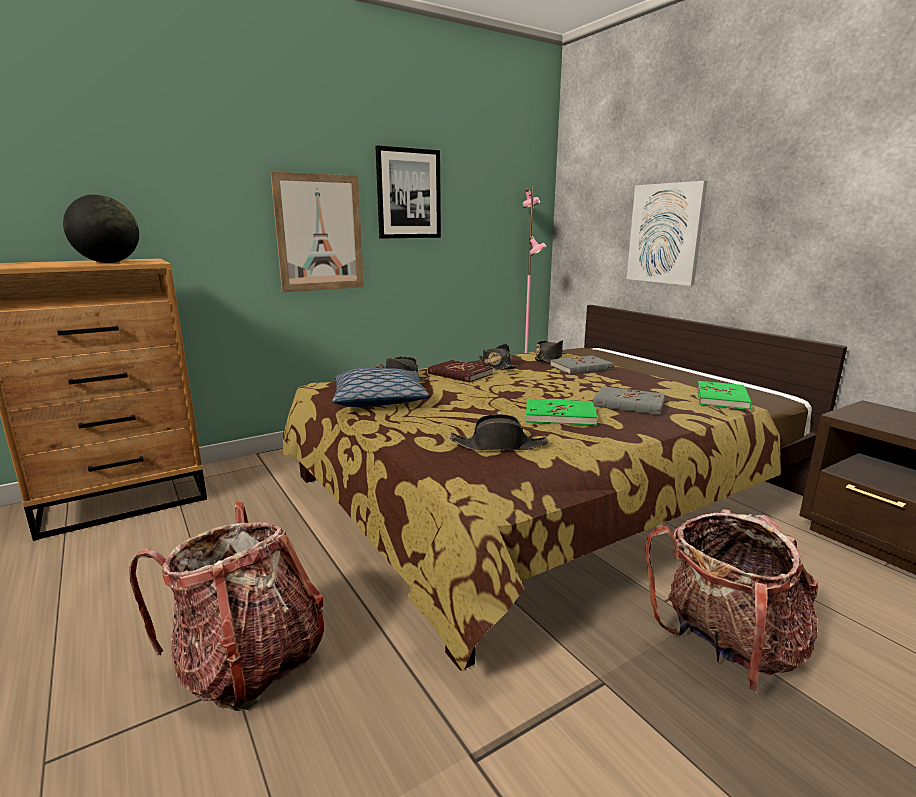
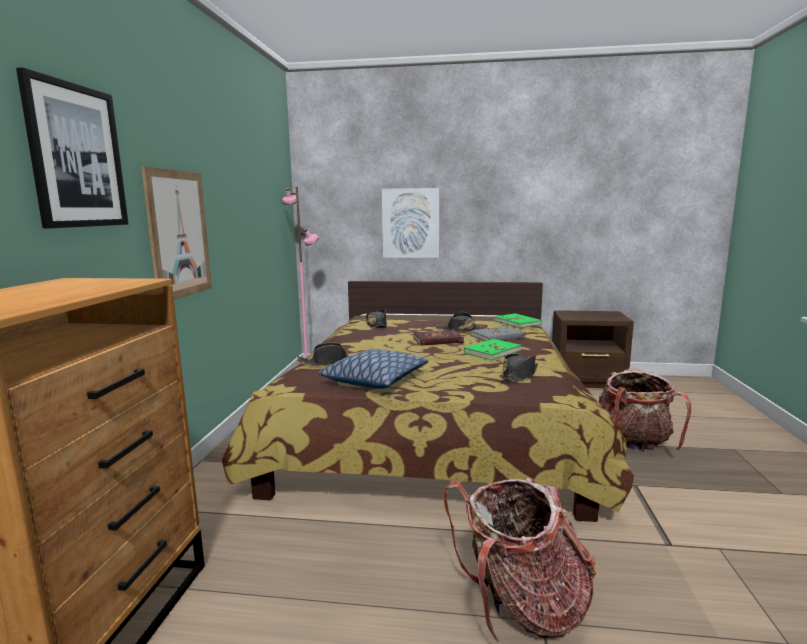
camera: 50 degrees left, 5 degrees down
(108, 262) = (91, 287): globe -> none
(408, 194) = (228, 192): picture -> picture (76, 156)
(460, 374) = (361, 348): red book -> red book (438, 340)
(496, 365) = (362, 337): black hat -> black hat (461, 330)
(581, 368) = (413, 325): grey book -> none

